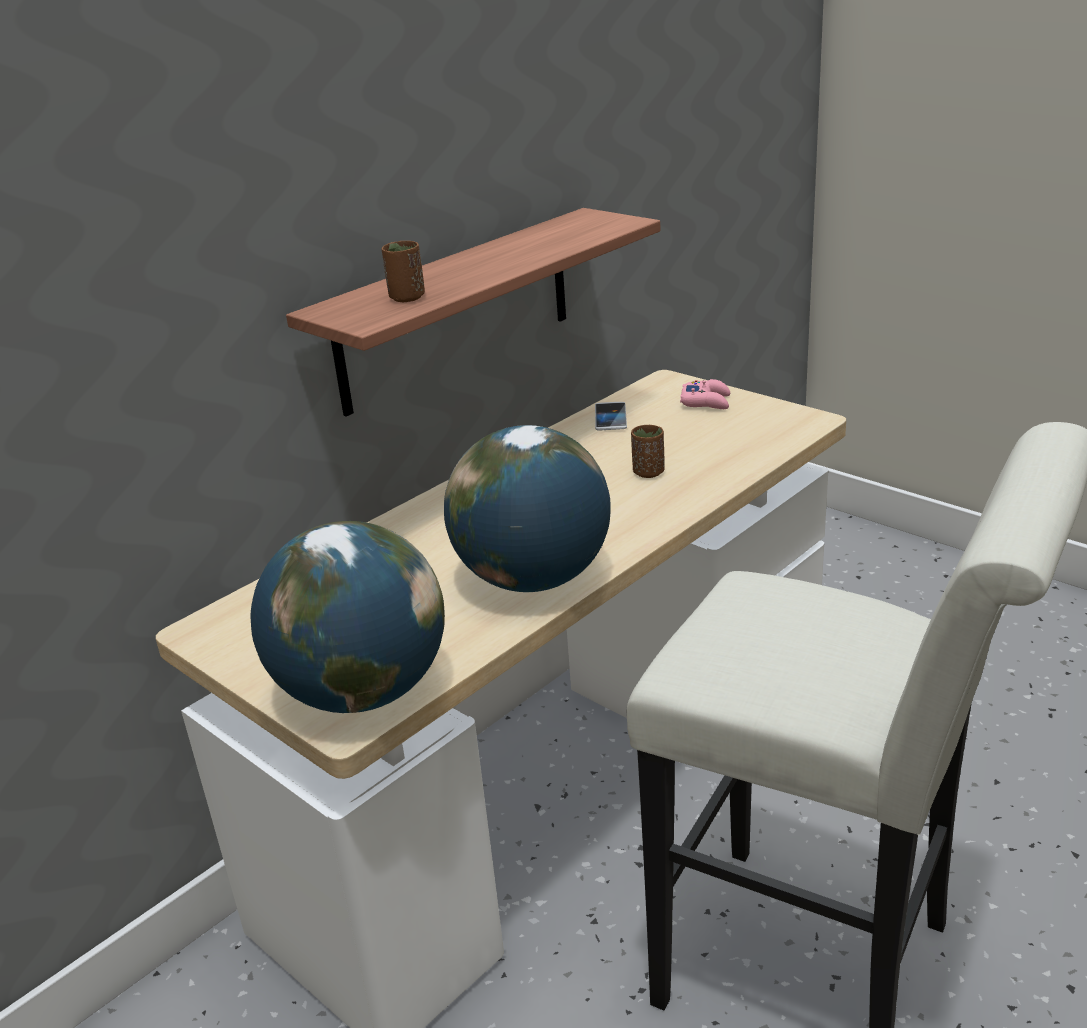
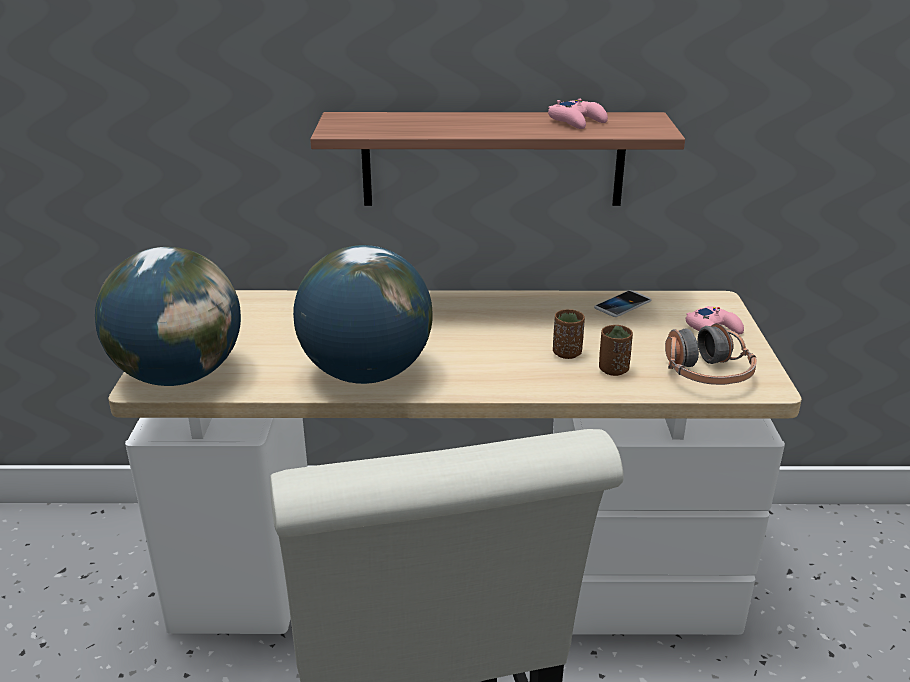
camera: 45 degrees right, 0 degrees up
(407, 297) = (393, 126): brown cup -> brown cup (613, 370)
(546, 236) = (577, 121): none -> pink game controller
(764, 433) = (706, 374): none -> headphones

